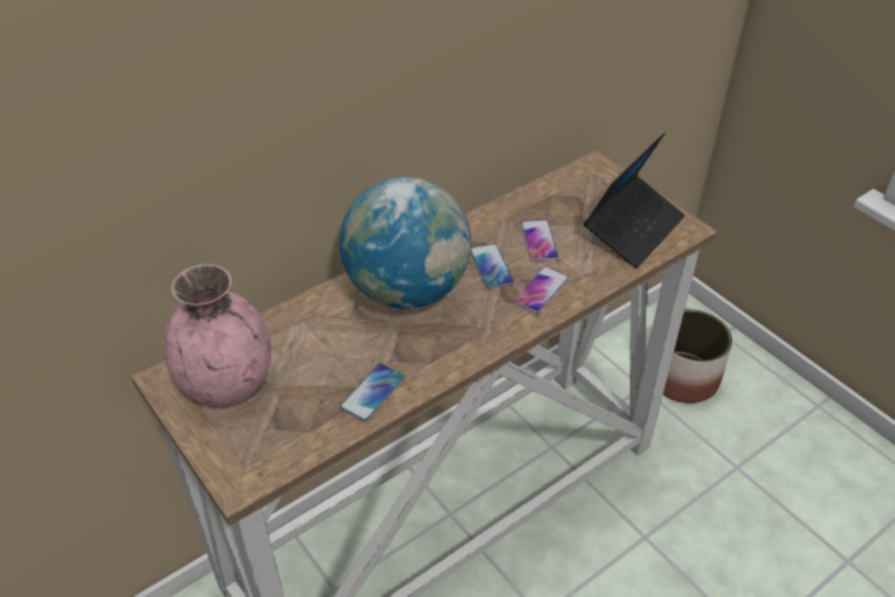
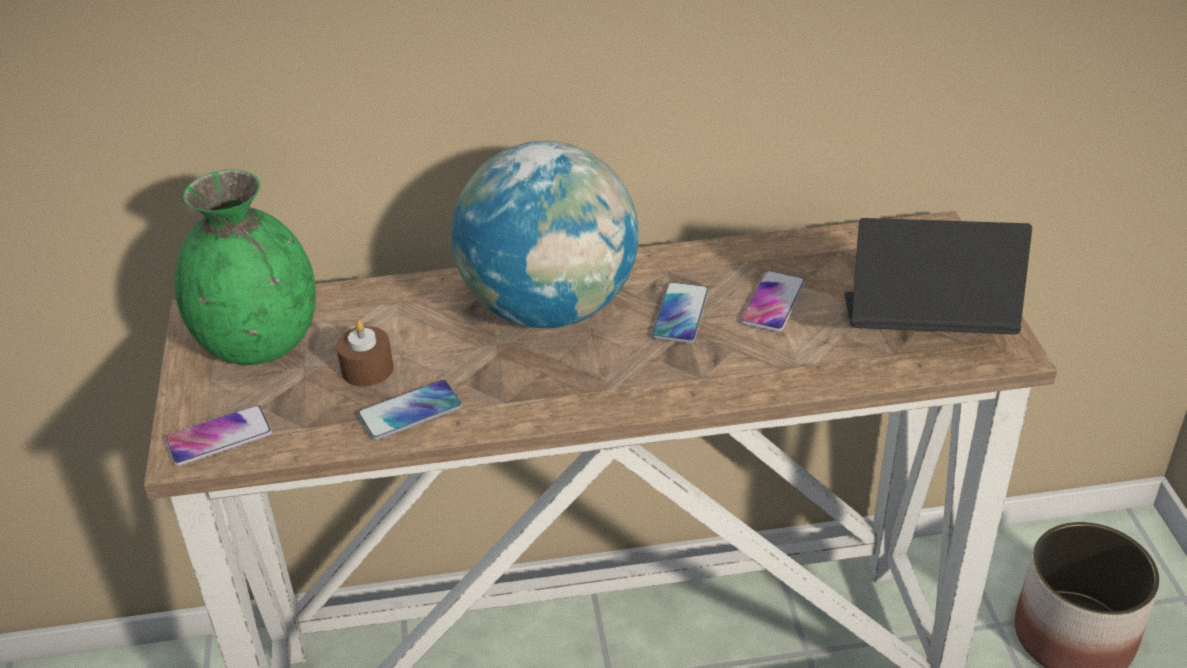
camera: 30 degrees right, 5 degrees down
(227, 383) = (260, 343): pink vase -> green vase
(320, 374) = (367, 369): none -> brown candle
(541, 290) = (724, 364): phone -> phone (219, 437)
(633, 229) = (925, 327): laptop -> laptop turned 150 degrees counterclockwise

